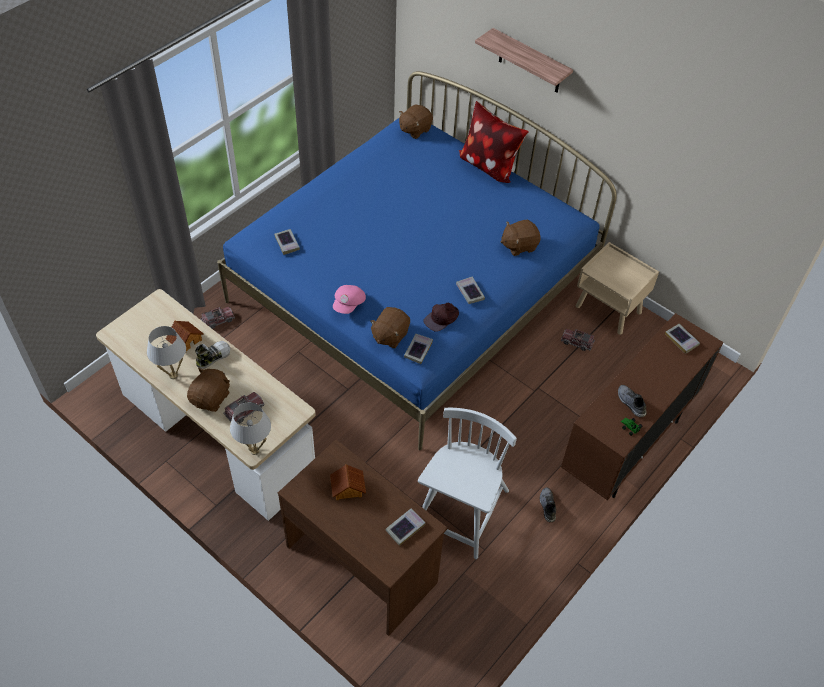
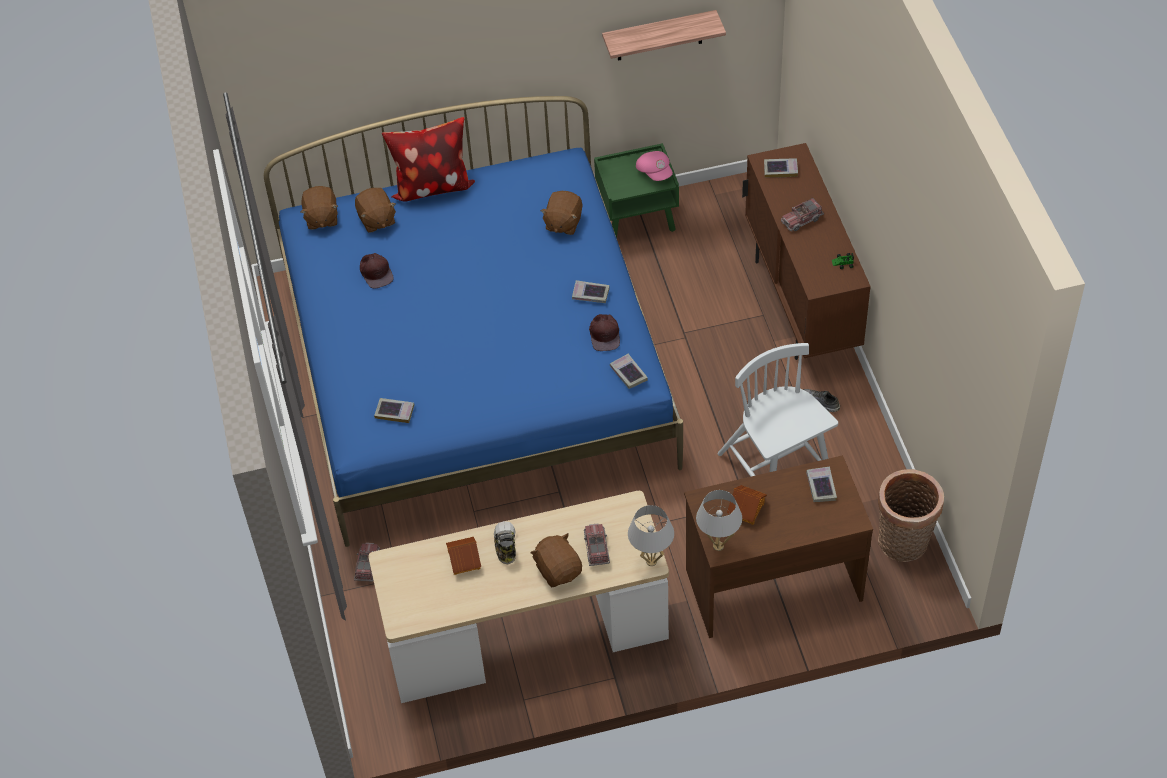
camera: 50 degrees left, 0 degrees up
(173, 375) = (502, 590): white table lamp -> white table lamp (718, 546)
(349, 304) = (525, 399): pink cap -> pink cap (655, 172)
(390, 335) = (591, 387): brown plush toy -> brown plush toy (376, 220)
(393, 176) = (376, 272): none -> brown cap
(461, 637) = (903, 544): none -> basket
(530, 62) = (426, 50): shelf -> shelf (659, 36)
(577, 342) = (655, 269): toy truck -> toy truck (801, 220)
(609, 310) = (638, 220): beige nightstand -> green nightstand
(630, 403) = (819, 247): grey shoe -> none

